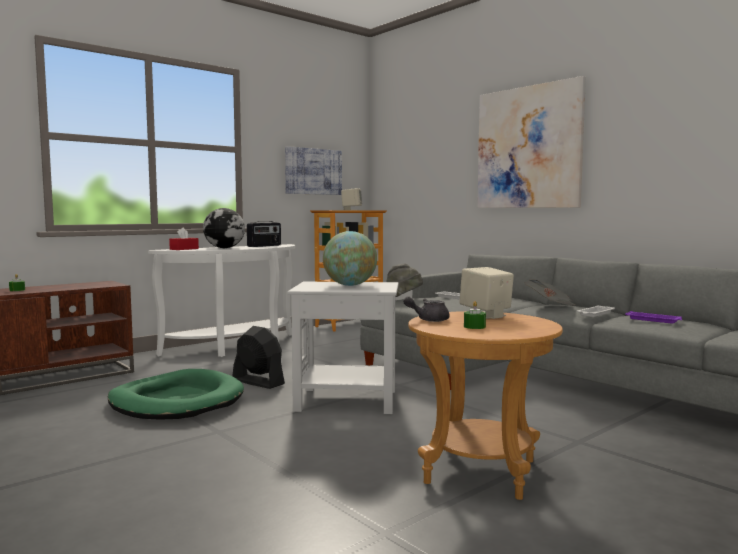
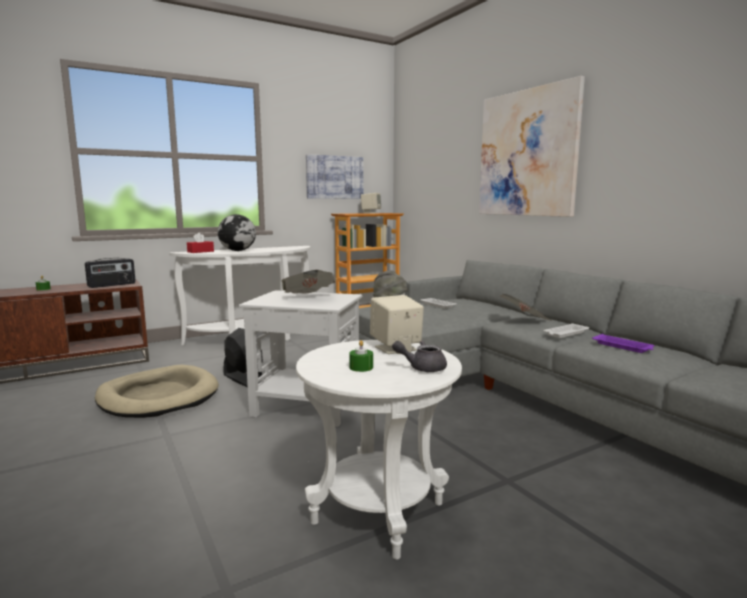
camera: 10 degrees right, 5 degrees up
(177, 401) = (158, 396): green dog bed -> beige dog bed
(264, 246) = (279, 248): radio -> radio (112, 285)
(350, 285) = (308, 298): globe -> newspaper
(428, 320) = (327, 352): grey teapot -> grey teapot (422, 368)
(480, 471) = (378, 512): brown side table -> white side table

